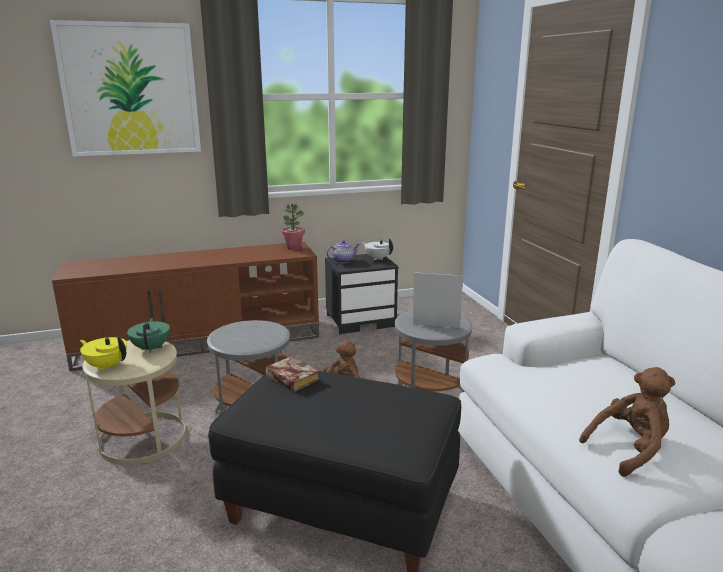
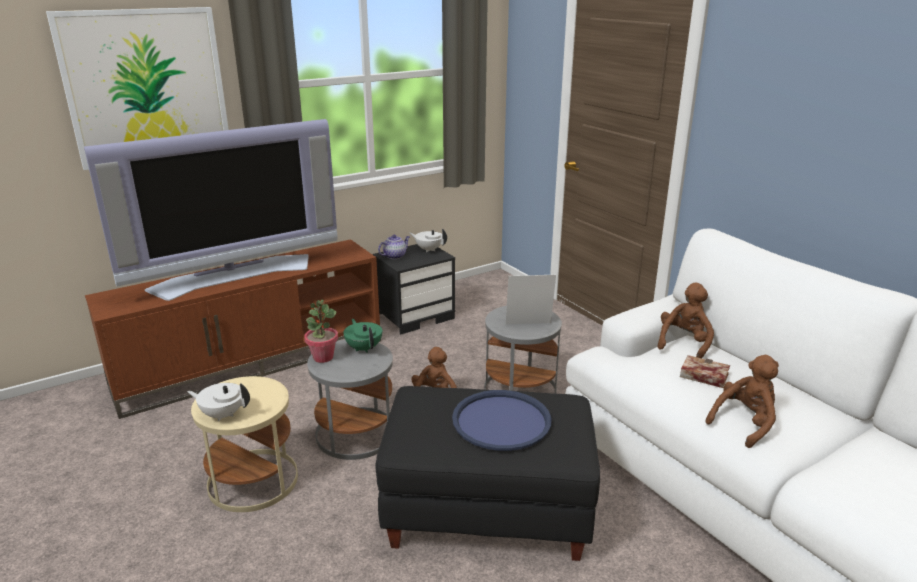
camera: 15 degrees left, 5 degrees up
(106, 366) = (222, 414): yellow teapot -> white teapot
(151, 348) = (257, 387): green teapot -> green teapot (364, 348)
(186, 258) = (234, 275): none -> television
(290, 378) = (427, 401): book -> book (701, 376)
(293, 247) = (344, 249): potted plant -> potted plant (323, 357)
(351, 406) = (501, 421): none -> blue tray
(591, 359) = (684, 343): none -> brown plush toy

